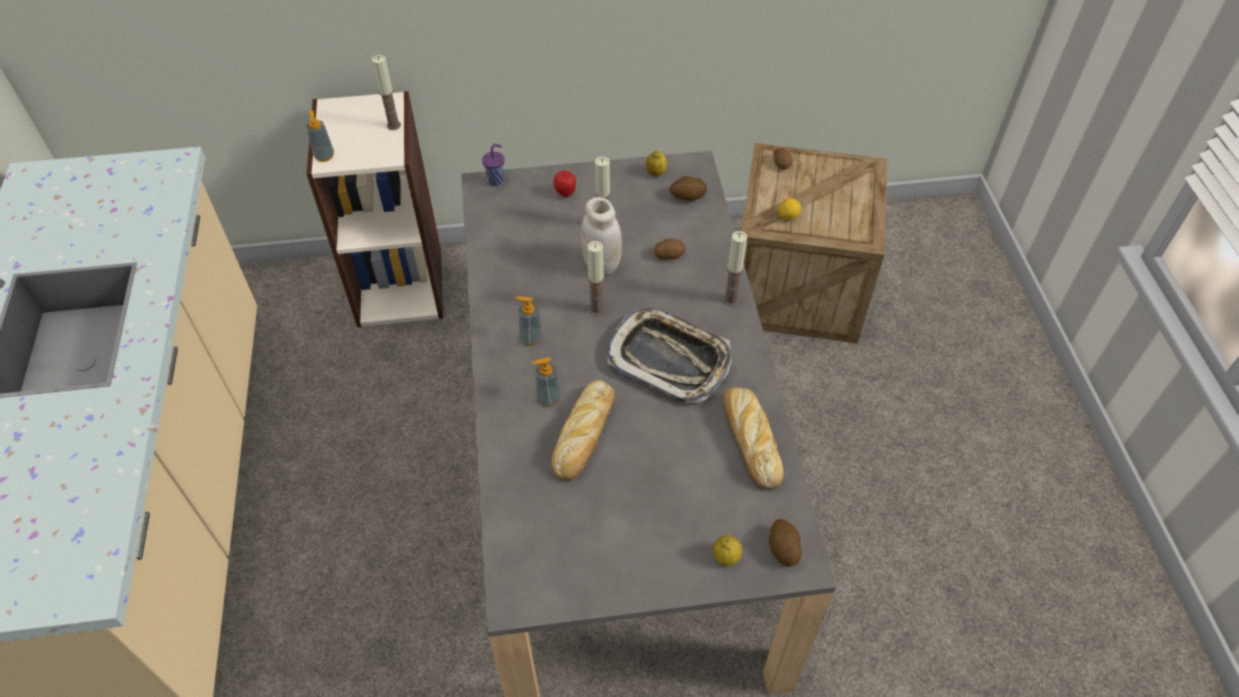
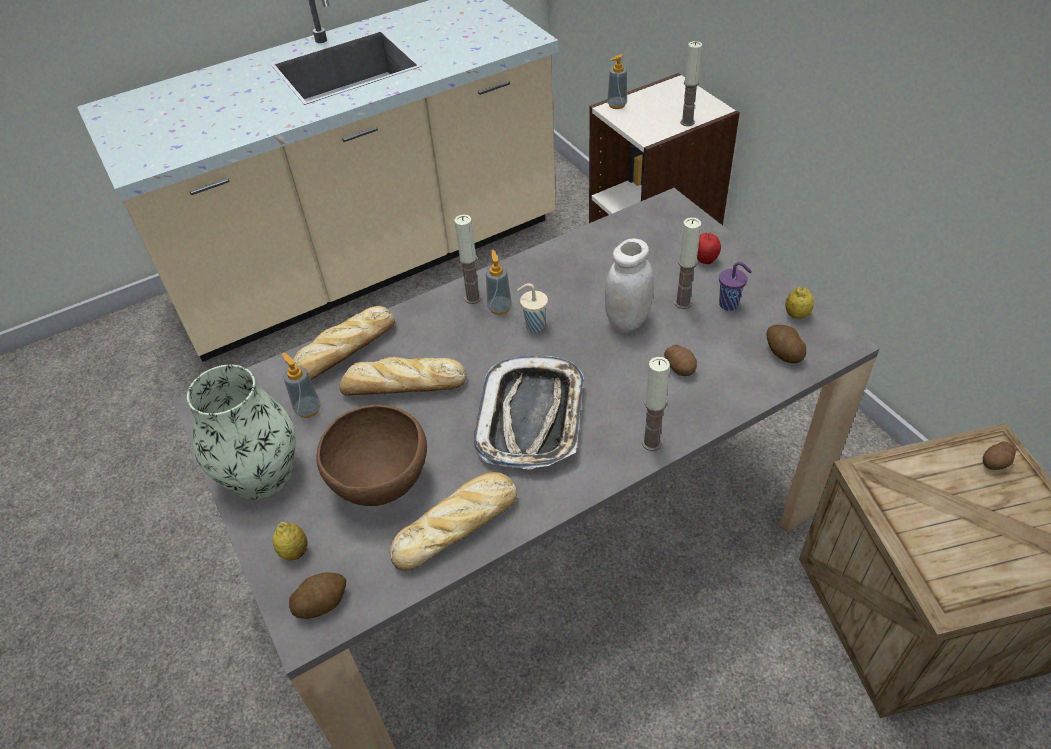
camera: 70 degrees right, 5 degrees down
(496, 180) = (683, 211): purple cup -> purple cup (729, 304)
(514, 468) = (344, 352): none -> bread
(548, 398) = (434, 345): soap dispenser -> soap dispenser (308, 409)
(569, 323) = (534, 326): none -> beige cup
(596, 309) = (565, 339): candle -> candle (473, 298)
(628, 567) = (261, 473): none -> vase
(684, 479) = (381, 483): none -> brown bowl
(788, 217) = (908, 499): lemon -> none

